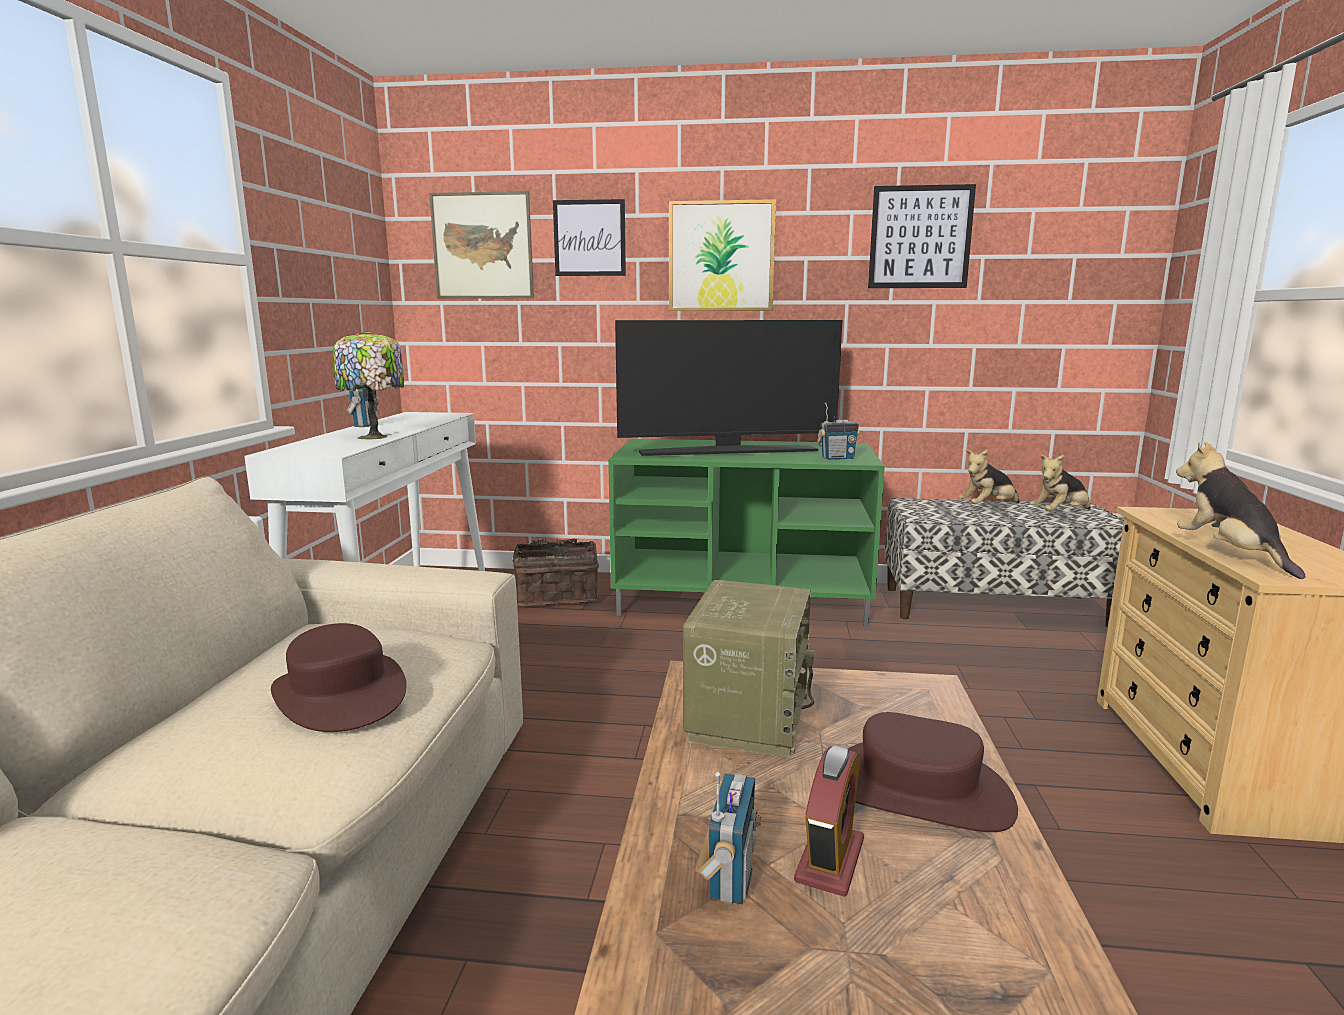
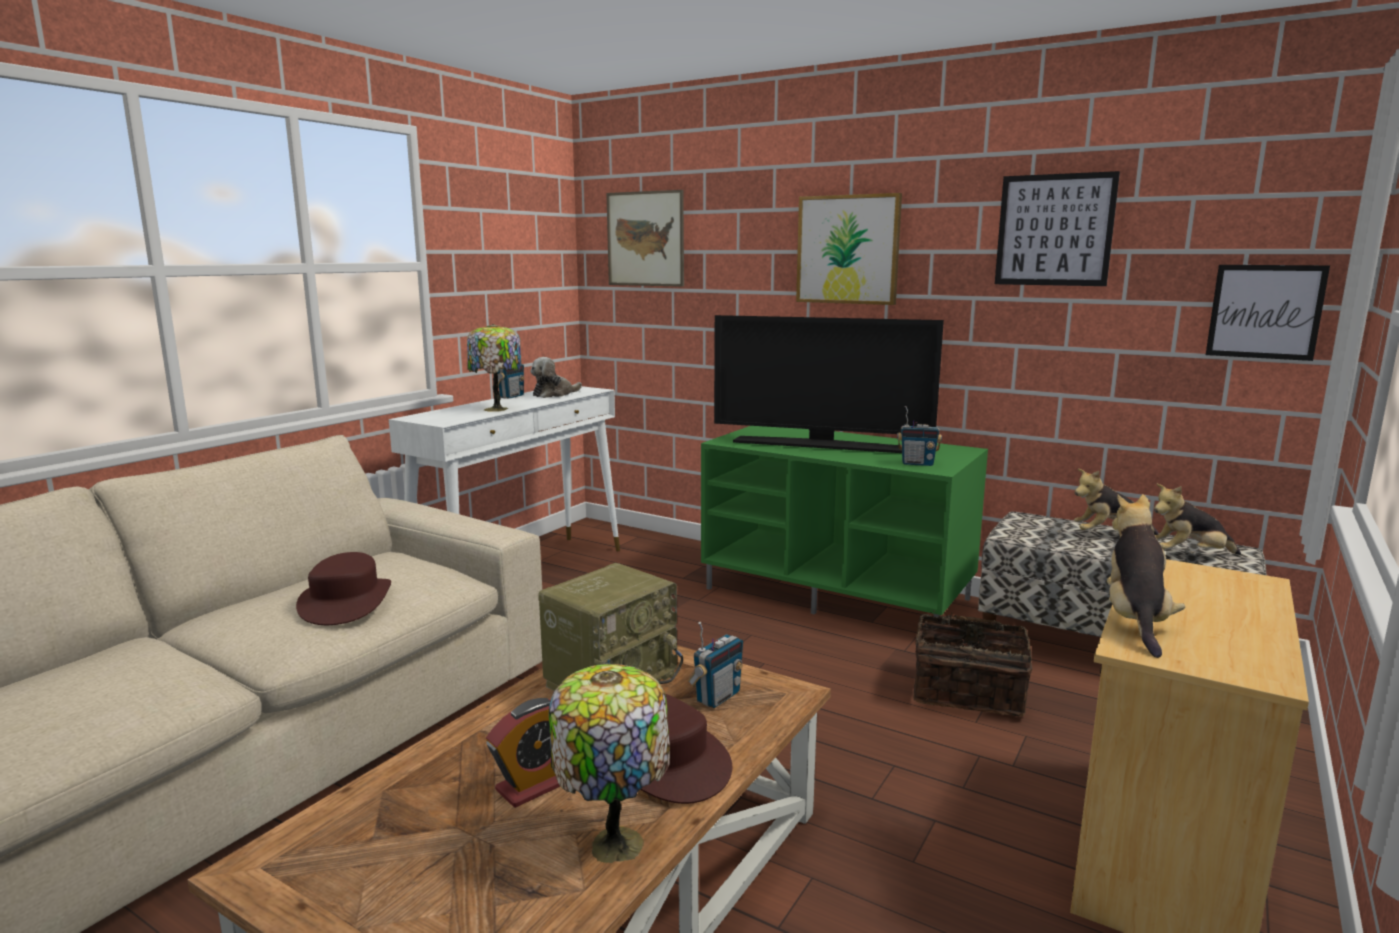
camera: 25 degrees right, 0 degrees up
(414, 420) = (554, 394): none -> plush toy
(557, 595) = (673, 562): basket -> basket (967, 692)
(589, 238) = (731, 231): picture -> picture (1265, 311)
(729, 878) = (460, 775): radio -> radio (717, 697)
(998, 898) = (614, 841): none -> table lamp

